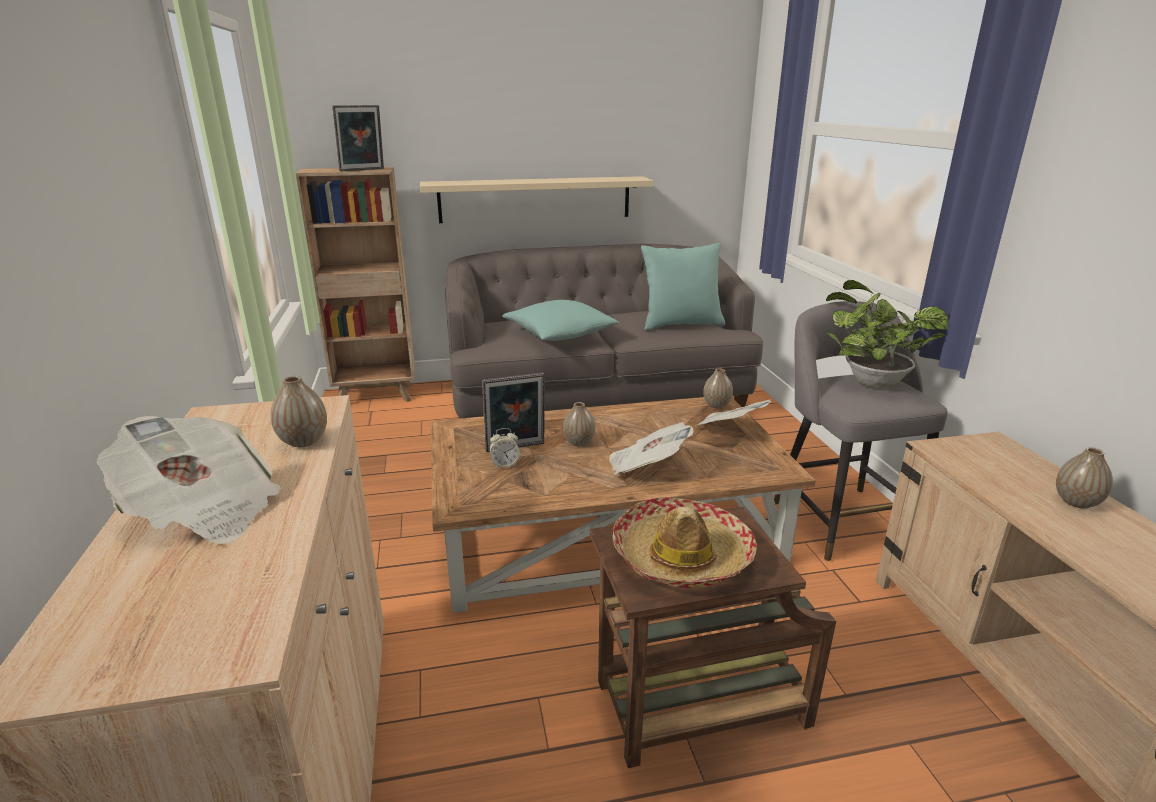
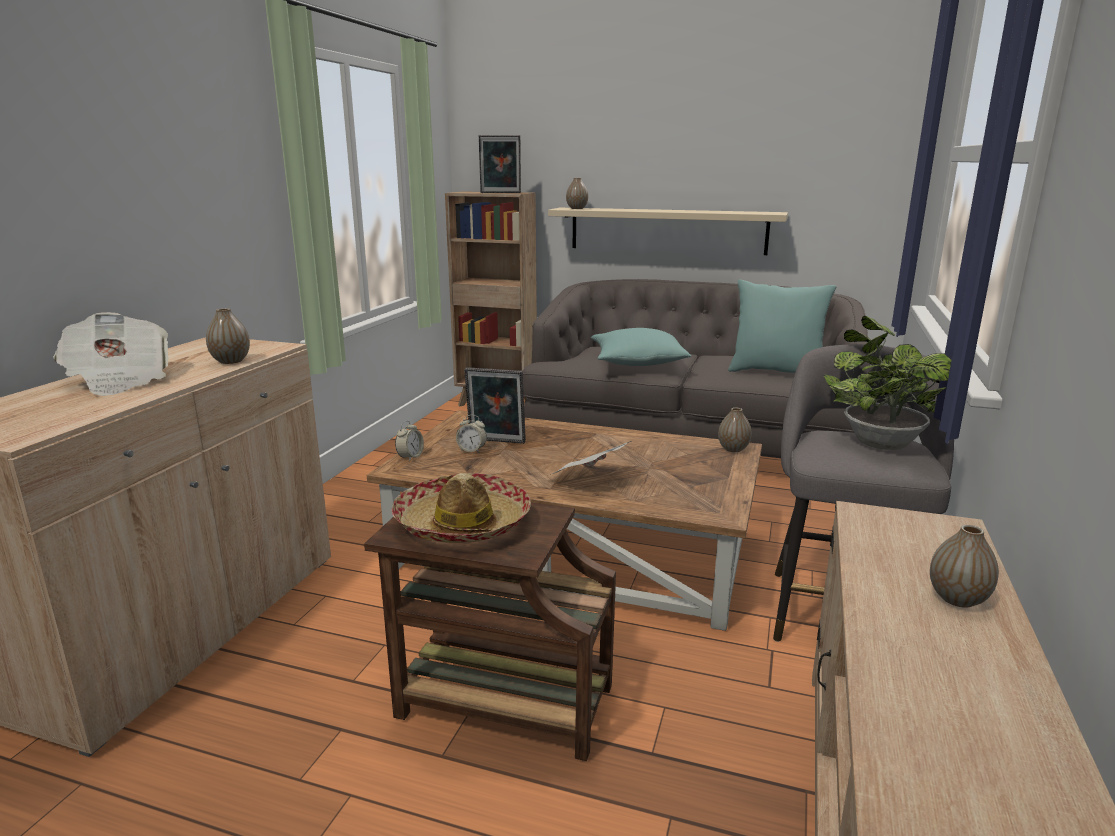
camera: 30 degrees right, 5 degrees down
(453, 489) = (410, 457): none -> alarm clock
(579, 442) = (555, 449): vase -> vase (577, 208)
(730, 430) = (716, 471): newspaper -> none

